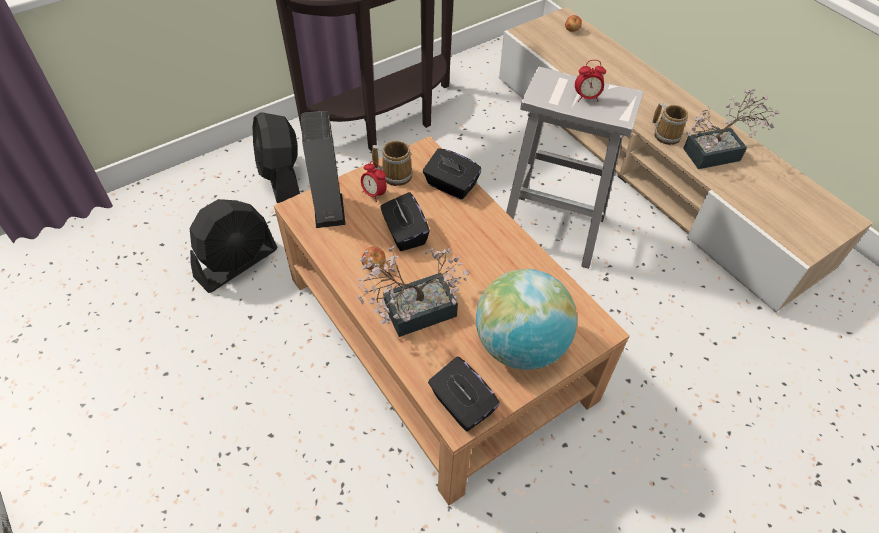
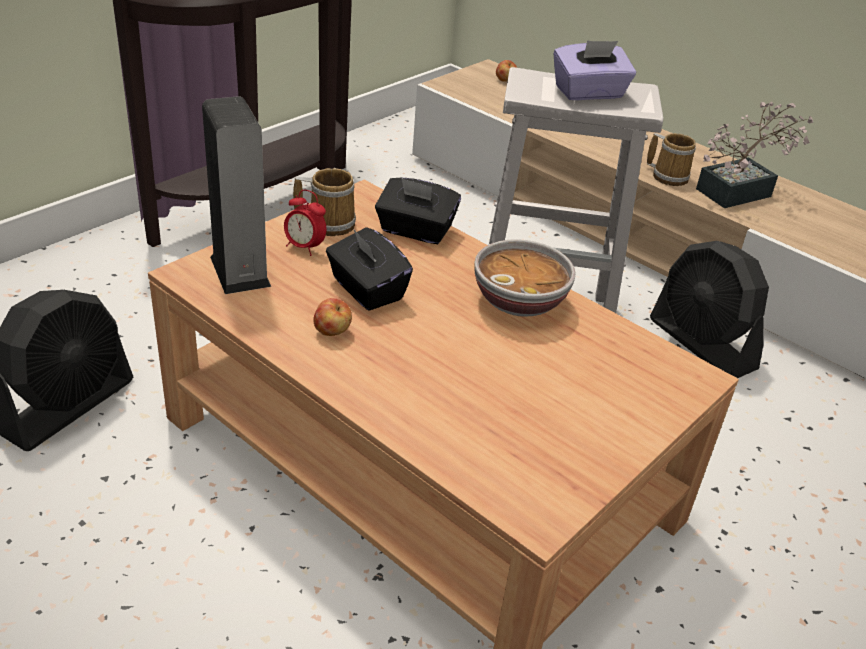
camera: 15 degrees left, 15 degrees down
(281, 176) = (120, 287): black fan -> black fan (702, 344)
(411, 313) = (411, 384): potted plant -> none
(461, 405) = (534, 495): black tissue box -> none
(502, 253) = (519, 301): none -> bowl
(520, 345) = (591, 407): globe -> none
(586, 98) = (589, 93): alarm clock -> purple tissue box

